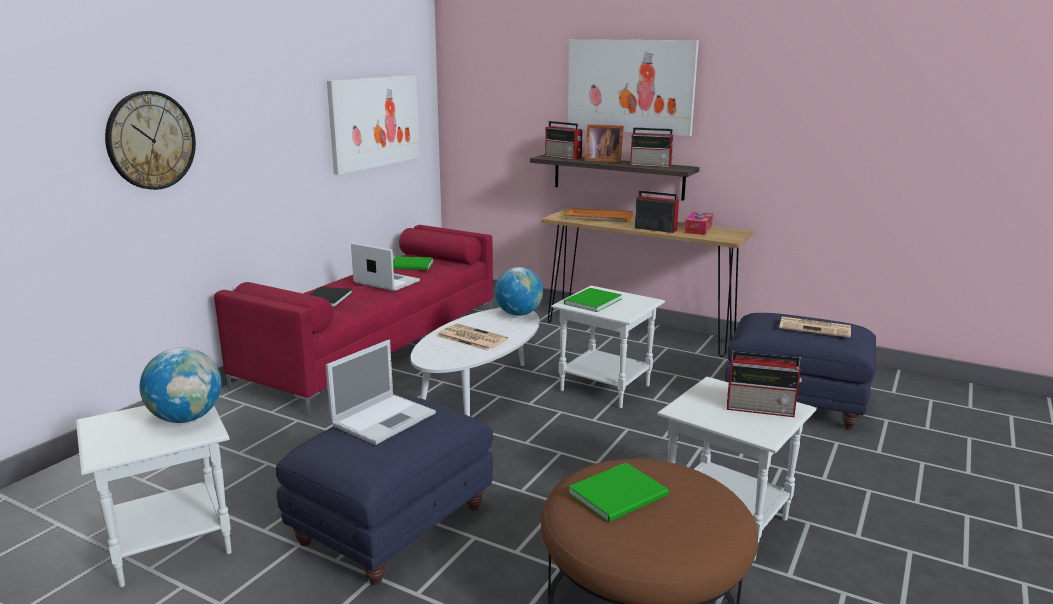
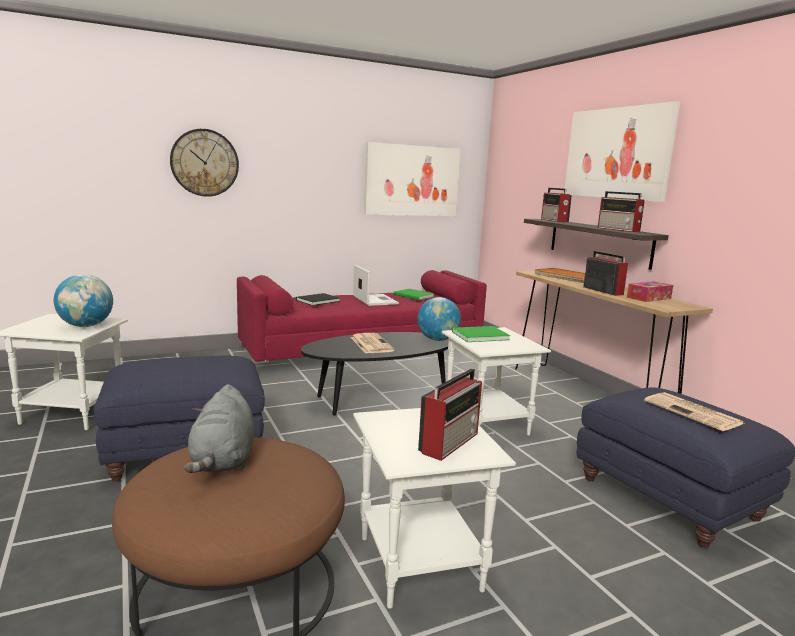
camera: 35 degrees right, 5 degrees down
(385, 418) = (190, 361): laptop -> none
(479, 396) = (378, 398): white coffee table -> black coffee table
(602, 161) = (581, 224): picture frame -> none
(621, 495) = (223, 461): green book -> grey plush toy
(761, 409) = (450, 442): radio -> radio turned 105 degrees counterclockwise

